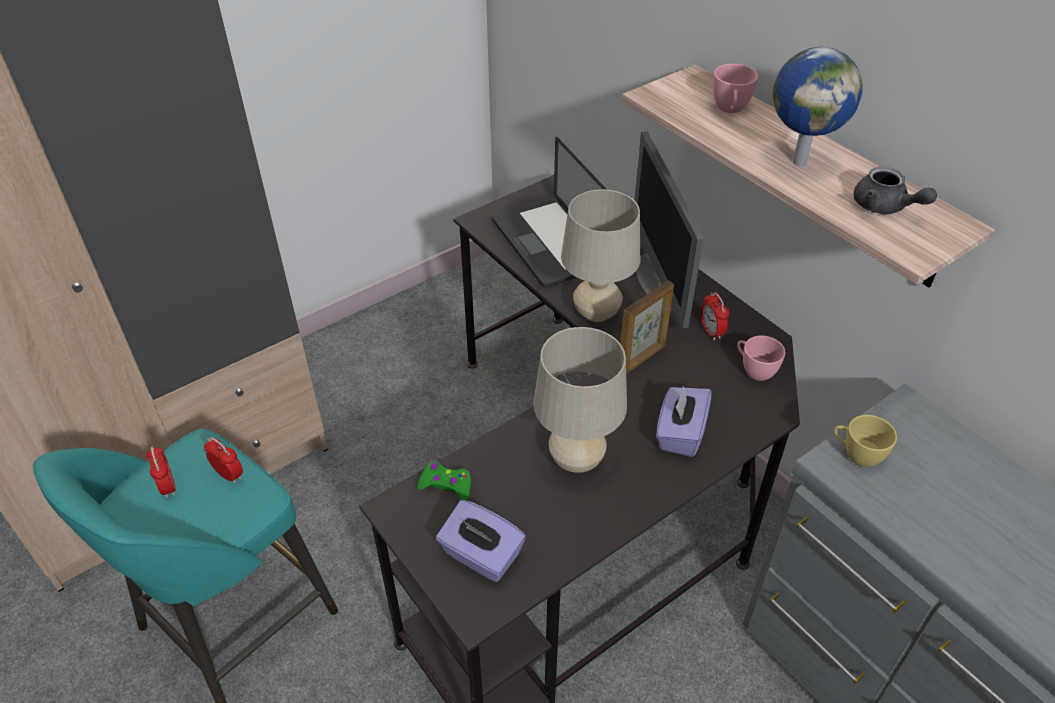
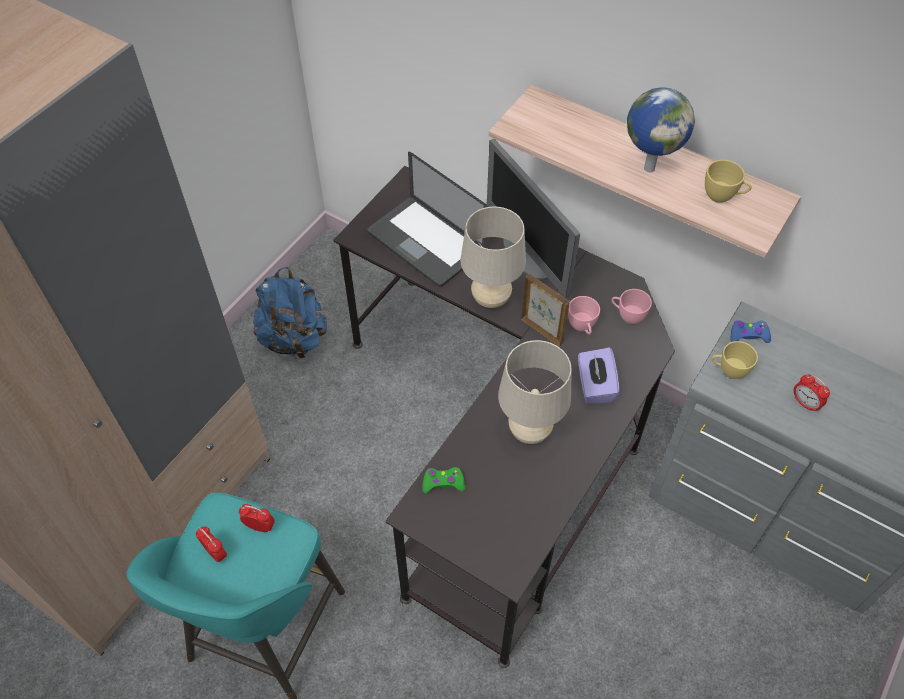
camera: 20 degrees left, 10 degrees up
(410, 342) = (294, 339): none -> blue backpack
(481, 556) = (494, 530): purple tissue box -> none
(642, 359) = (542, 330): picture frame -> picture frame turned 75 degrees counterclockwise
(711, 332) = (584, 291): alarm clock -> alarm clock (805, 403)
(730, 110) = (578, 128): pink cup -> pink cup (582, 327)
(884, 207) = (723, 196): grey teapot -> yellow cup
(899, 422) = (748, 335): none -> blue game controller

